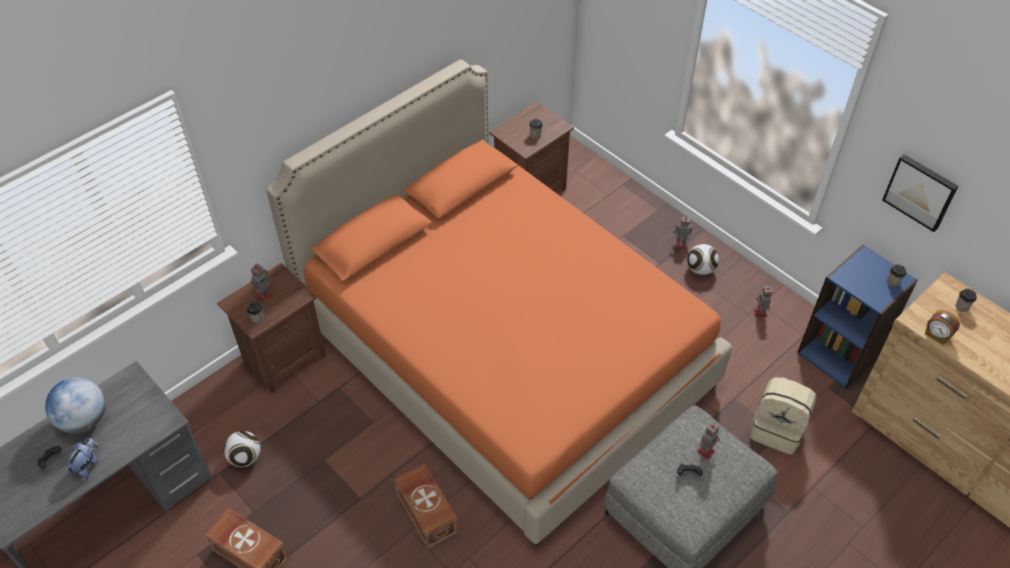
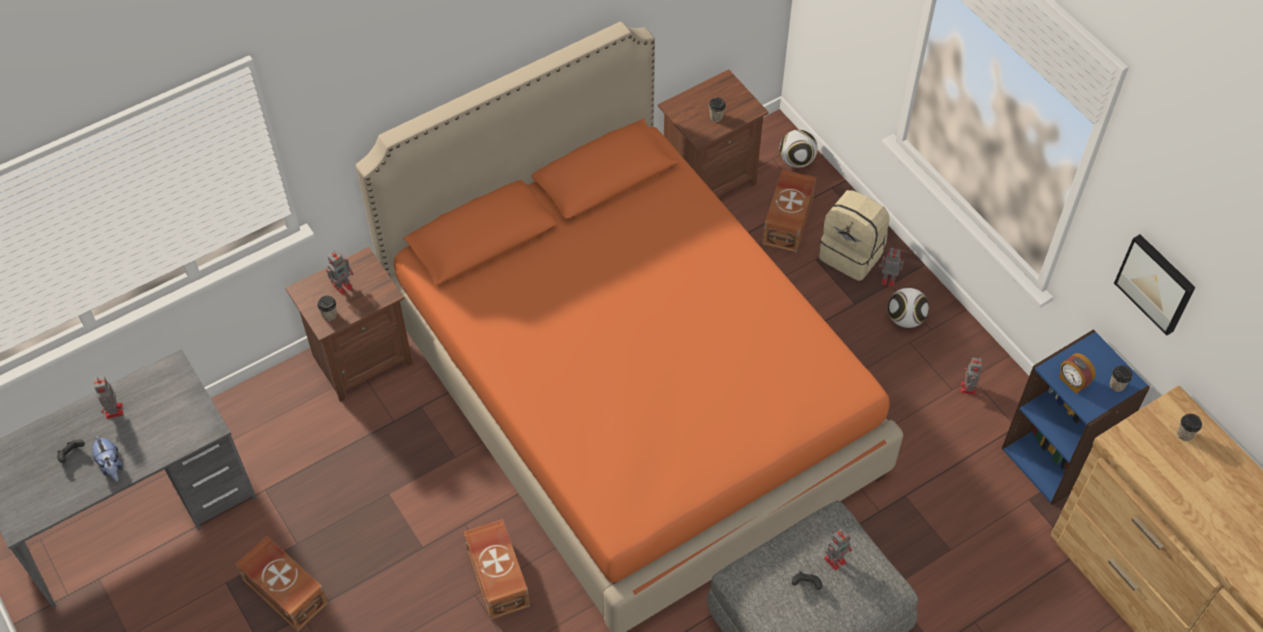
camera: 10 degrees right, 5 degrees up
(84, 420) = (114, 412): globe -> toy robot
(87, 465) = (111, 466): plush toy -> plush toy turned 120 degrees clockwise
(245, 457) = (297, 476): football -> football (796, 160)
(596, 211) = (789, 220): none -> brown storage box
(777, 429) = (949, 543): beige backpack -> beige backpack (852, 254)
(937, 336) = (1141, 467): alarm clock -> alarm clock (1072, 382)

